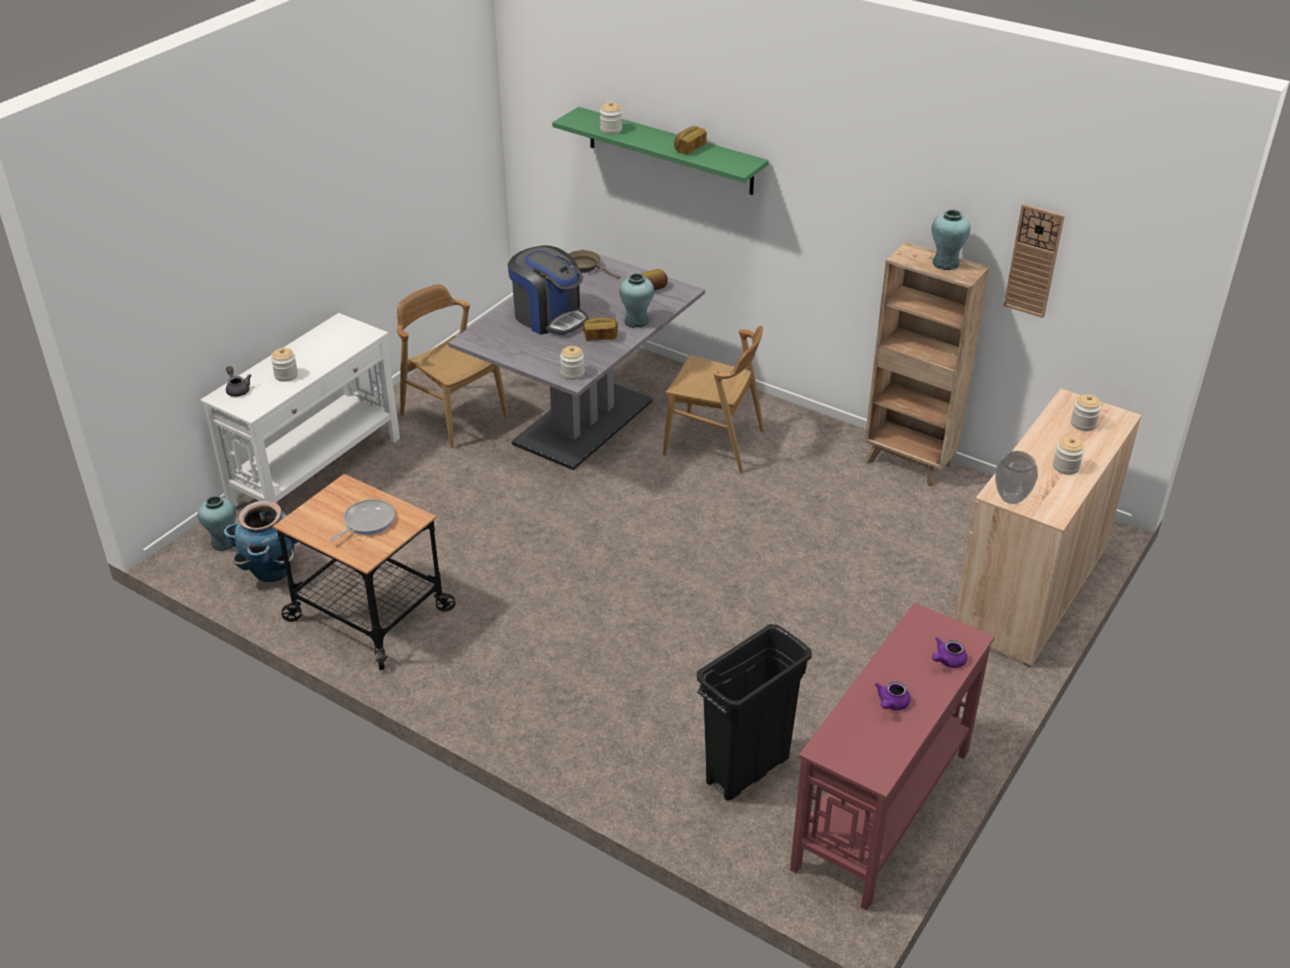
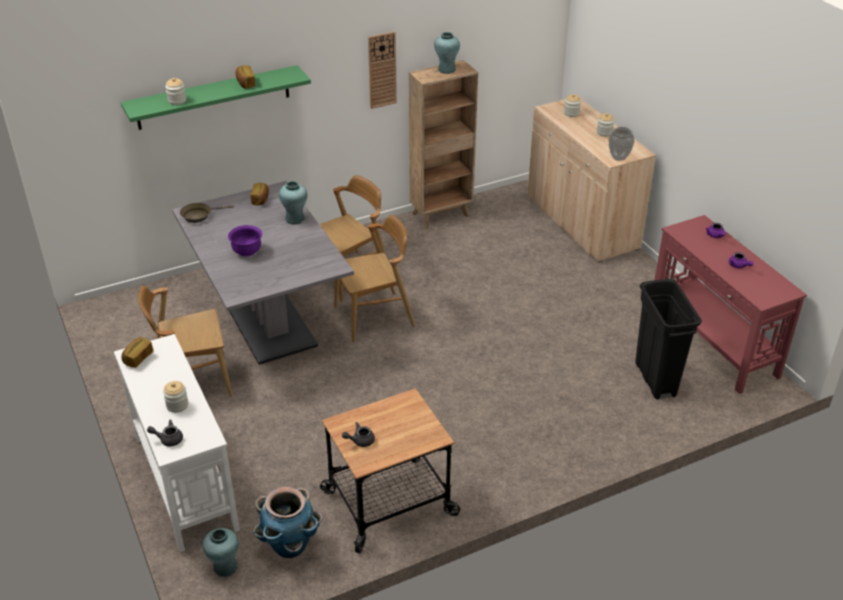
camera: 60 degrees left, 0 degrees up
(328, 508) = (360, 440): none -> grey teapot
(366, 522) = (394, 425): frying pan -> none
(549, 317) = (247, 252): coffee machine -> purple bowl
(572, 373) = (329, 265): jar -> none
(600, 336) = (296, 239): bread -> bread (138, 358)
(658, 489) = (374, 317): none -> brown chair
(1033, 261) = (484, 43): wall clock -> wall clock (382, 70)

